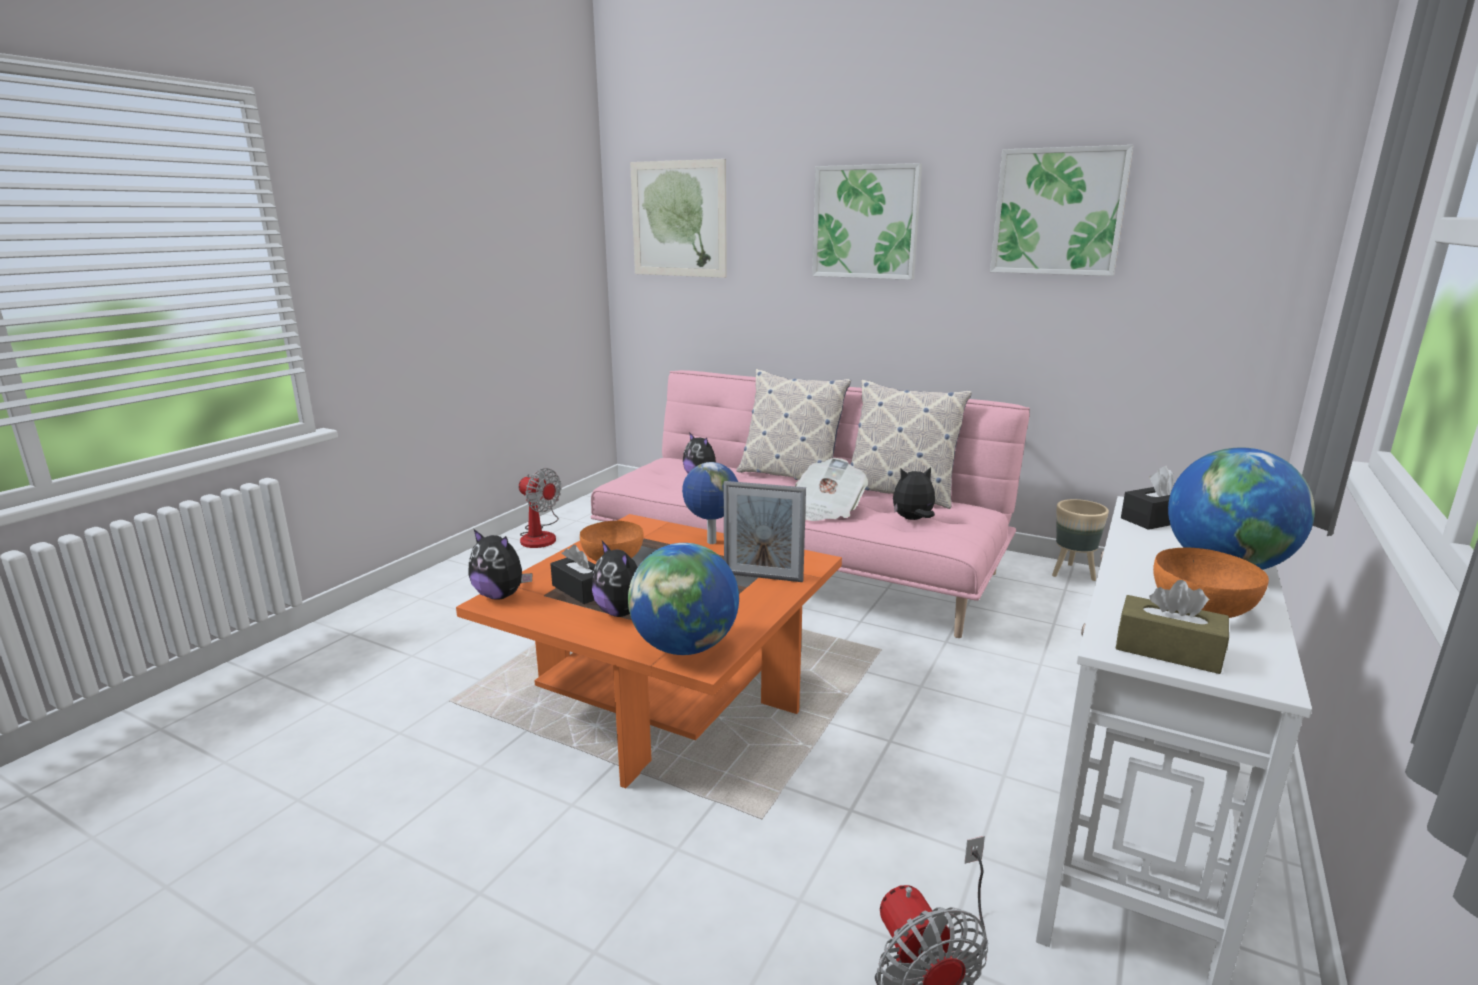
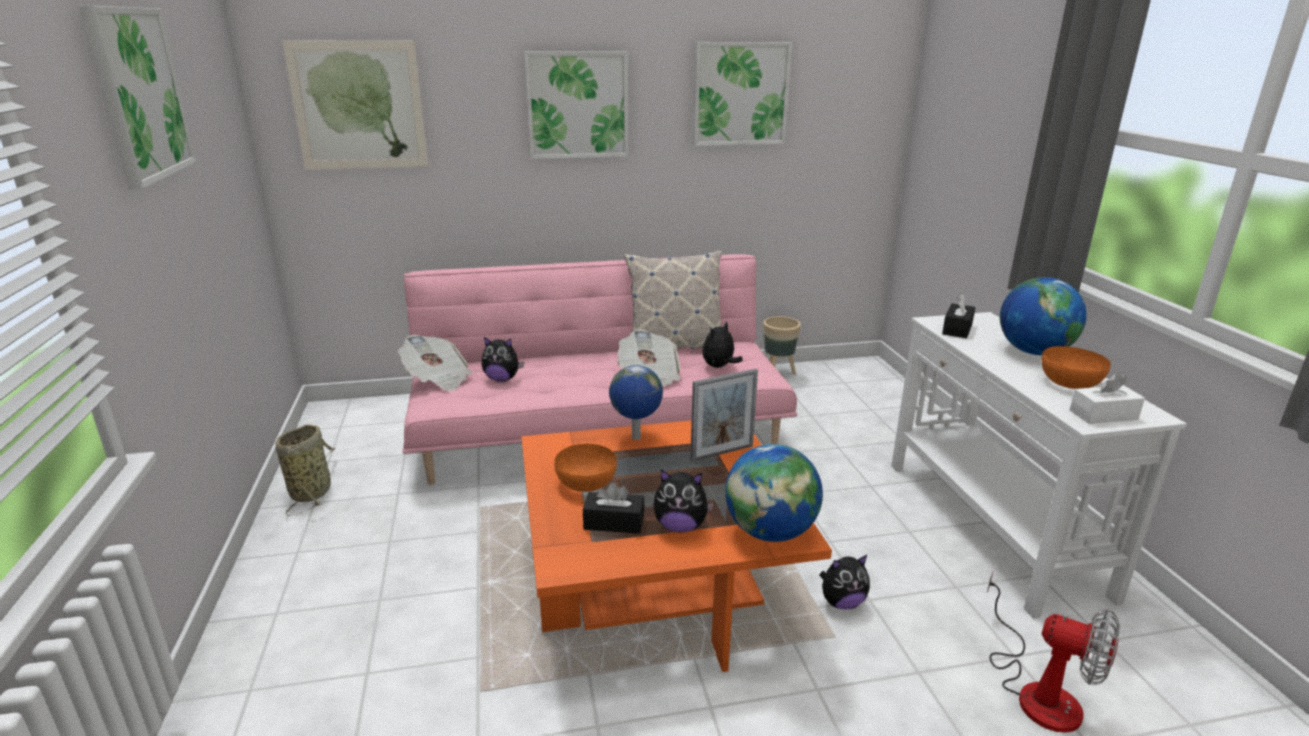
camera: 40 degrees left, 5 degrees up
(434, 183) = (139, 94): none -> picture
(501, 595) = (557, 559): plush toy -> plush toy (841, 602)
(540, 535) = (312, 491): fan -> basket
(654, 466) = (437, 379): none -> newspaper
(790, 476) = (570, 354): pillow -> none
(1167, 650) = (1103, 415): brown tissue box -> white tissue box

